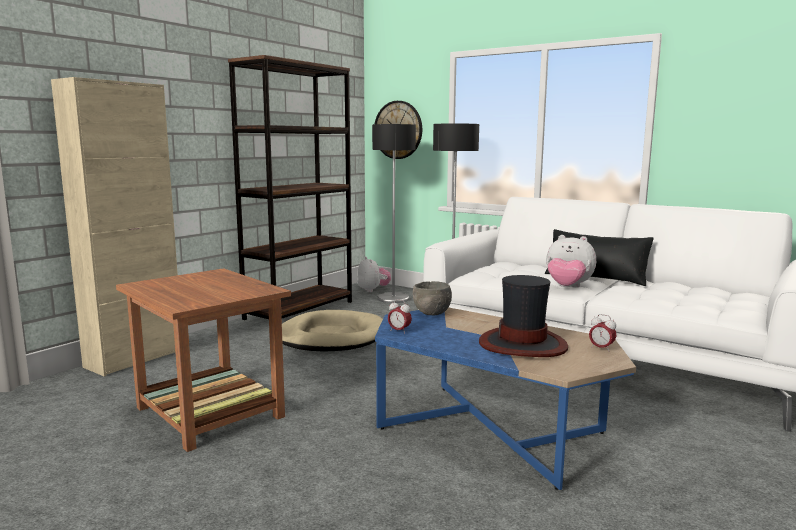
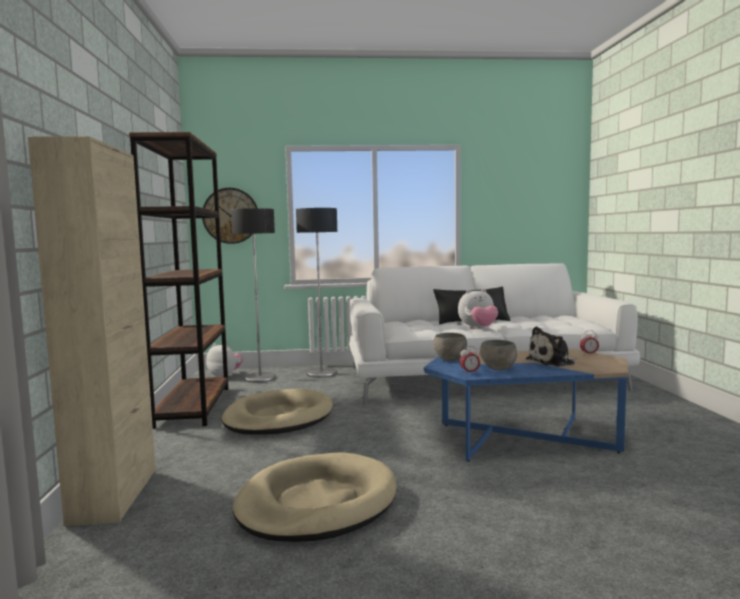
camera: 40 degrees left, 5 degrees down
(208, 411) = (317, 503): brown side table -> beige dog bed
(439, 335) = (498, 369): none -> grey bowl
(523, 344) = (553, 362): hat -> plush toy

